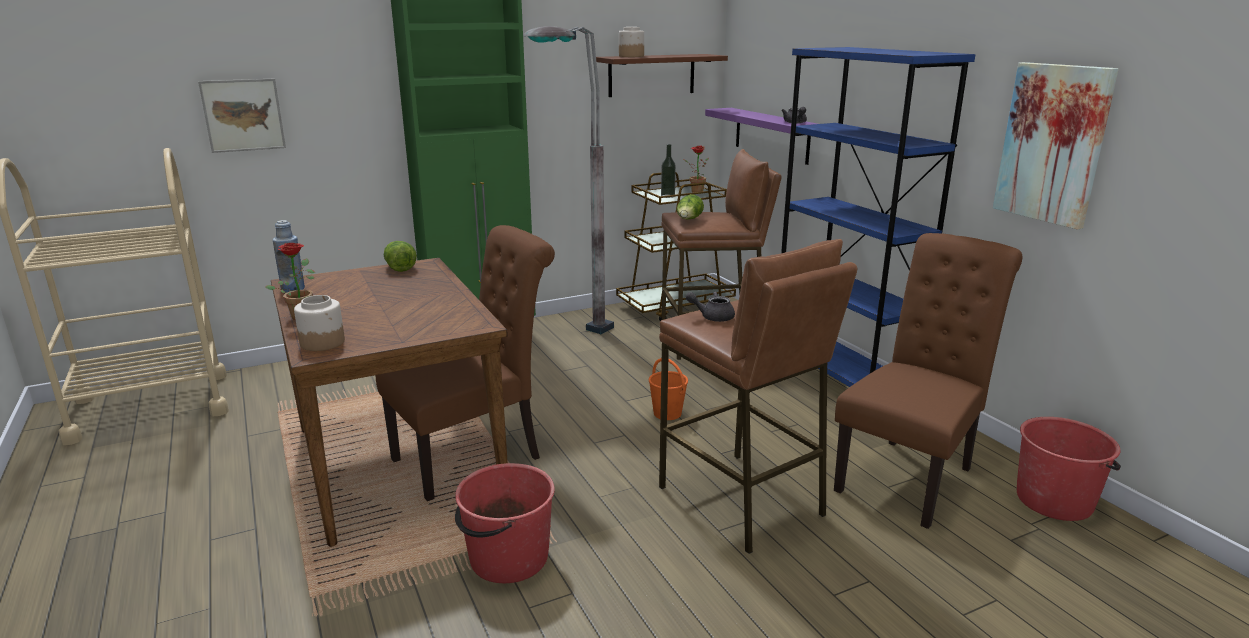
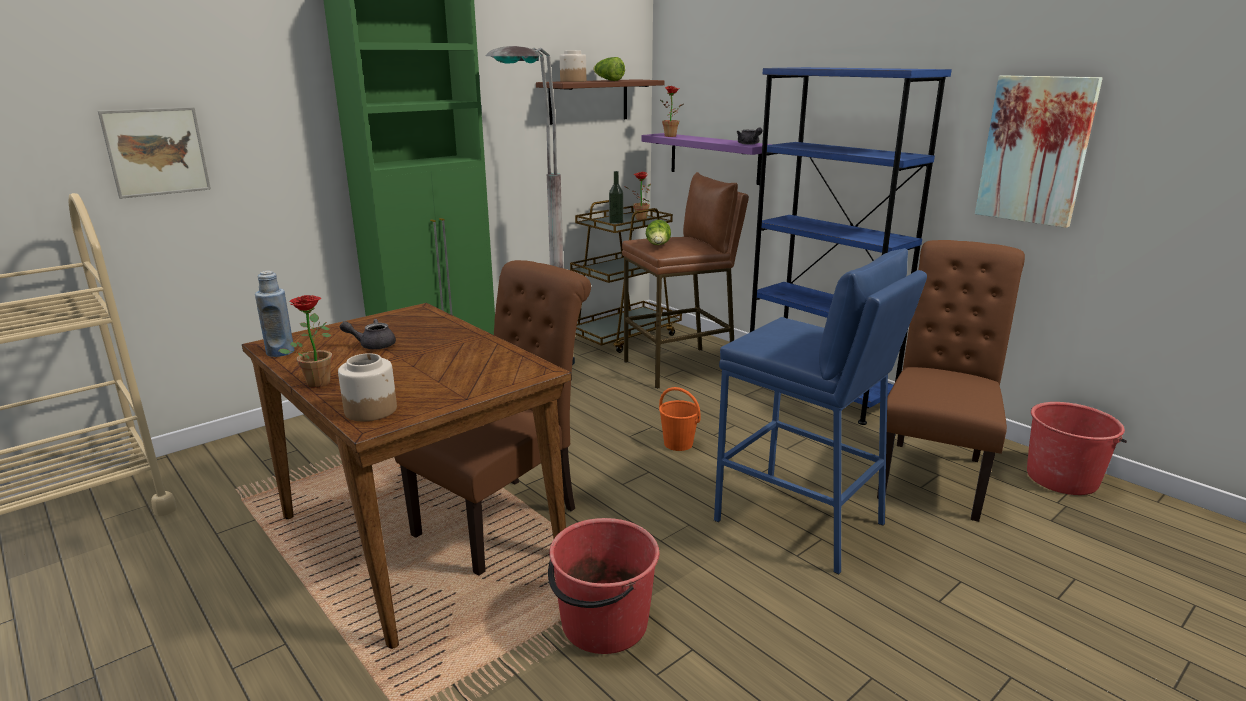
camera: 15 degrees left, 0 degrees up
(399, 267) = (390, 316): lettuce -> lettuce (608, 80)
(712, 317) = (772, 338): grey teapot -> grey teapot (372, 345)
(733, 111) = (672, 136): none -> potted plant
(741, 501) = (800, 522): brown stool -> blue stool

